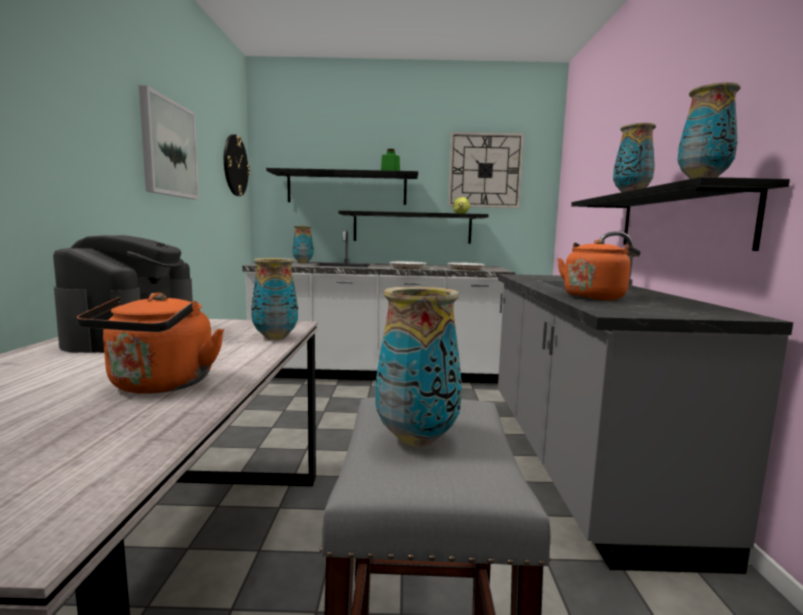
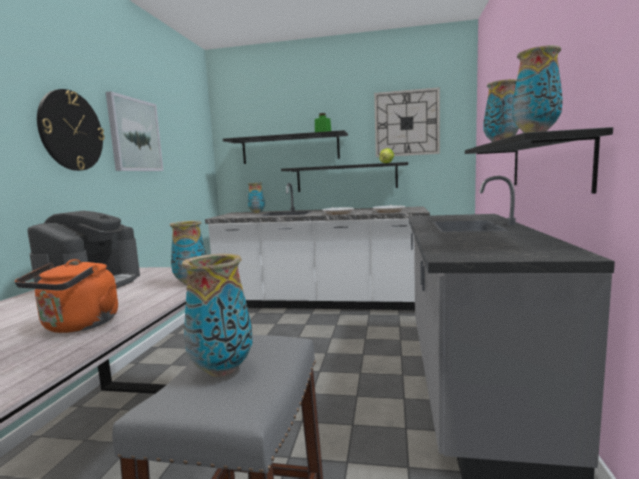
camera: 10 degrees right, 0 degrees up
(235, 165) = (198, 139): wall clock -> wall clock (71, 131)
(595, 297) = (459, 239): orange kettle -> none

